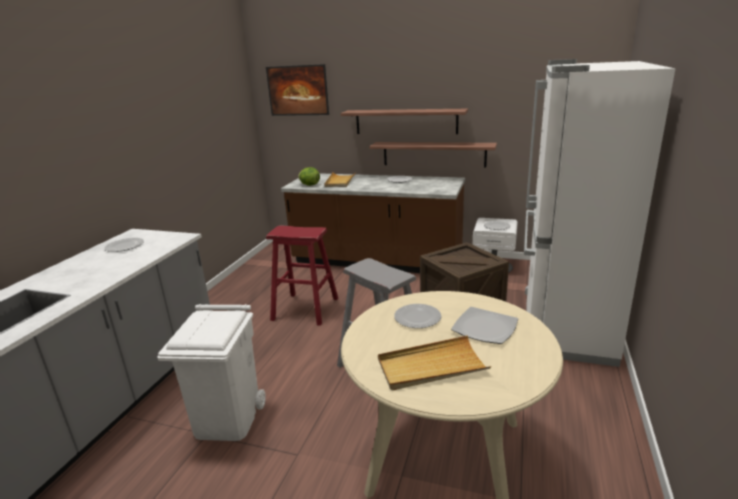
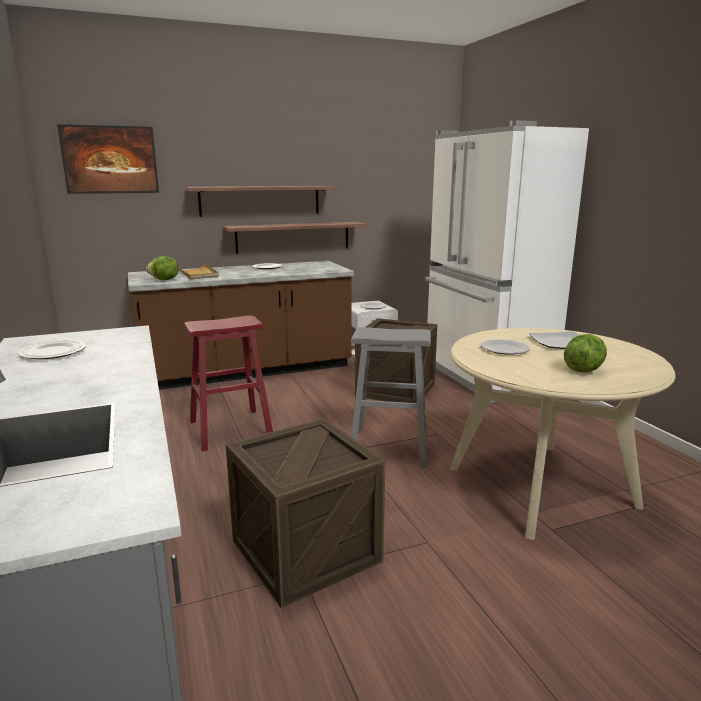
camera: 40 degrees left, 5 degrees down
(228, 420) = (306, 551): white trash can -> crate
(431, 366) = (583, 369): beige tray -> lettuce

